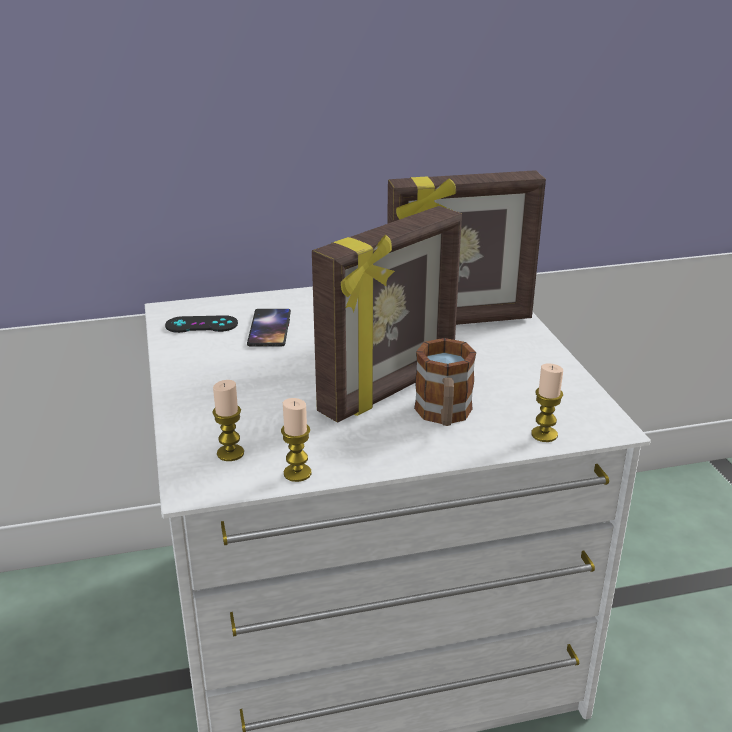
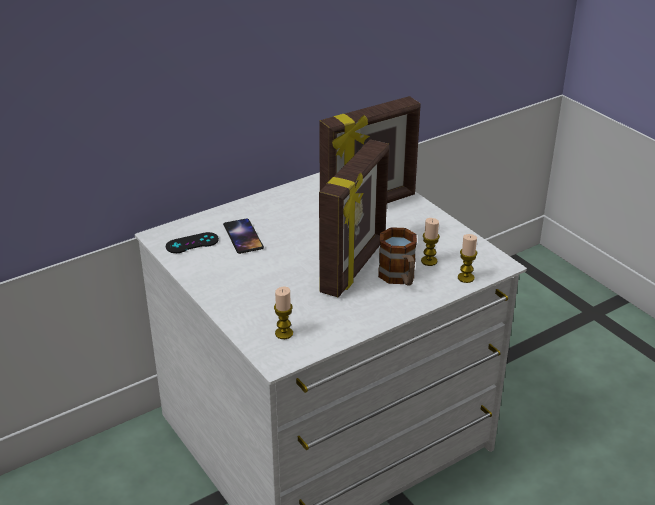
camera: 20 degrees left, 5 degrees up
(297, 473) = (335, 337): candle -> candle (429, 261)

